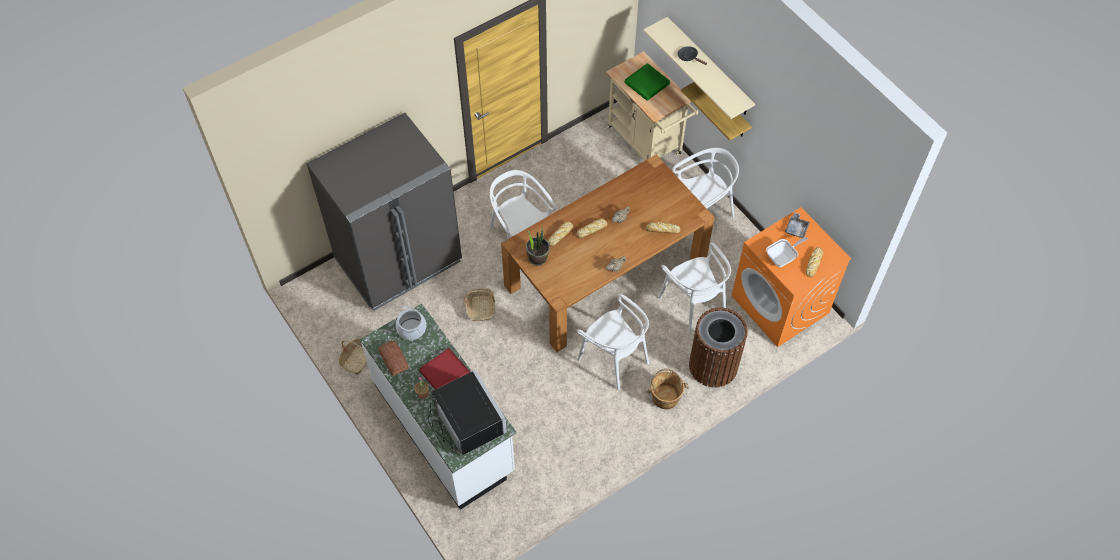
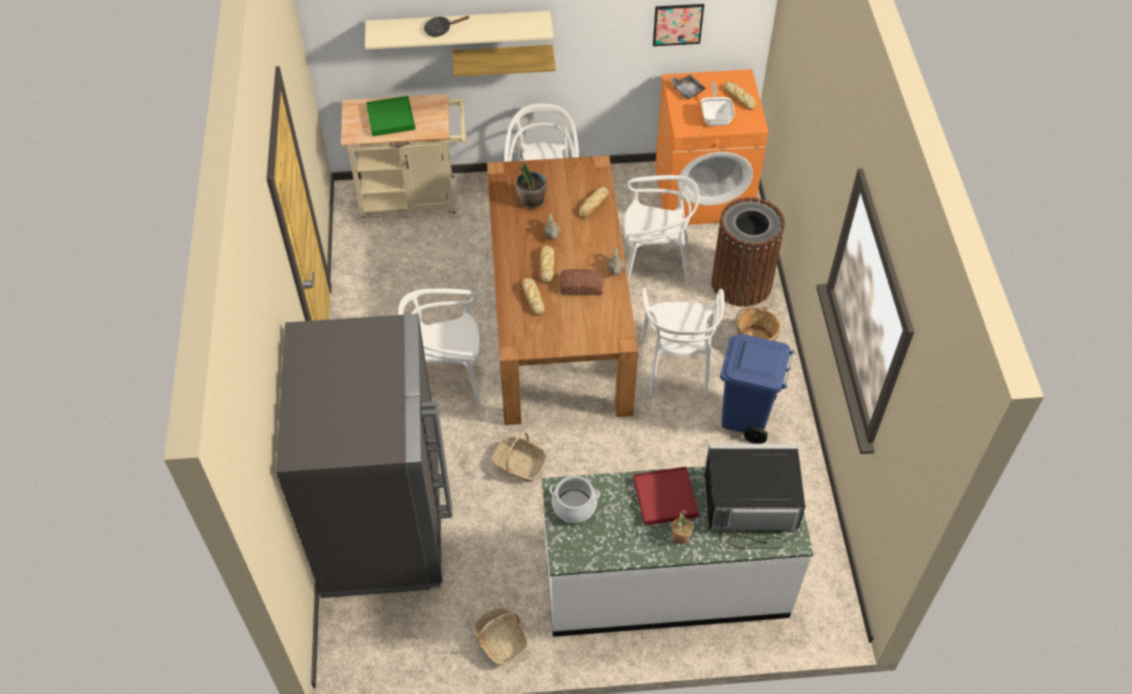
camera: 60 degrees left, 5 degrees down
(393, 360) = (609, 548): bread -> bread (582, 286)
(537, 258) = (549, 334): potted plant -> potted plant (531, 200)
(598, 419) = (746, 417): none -> blue trash can
(614, 359) = (677, 365): white chair -> white chair turned 105 degrees clockwise
(819, 184) = (677, 24): none -> picture

